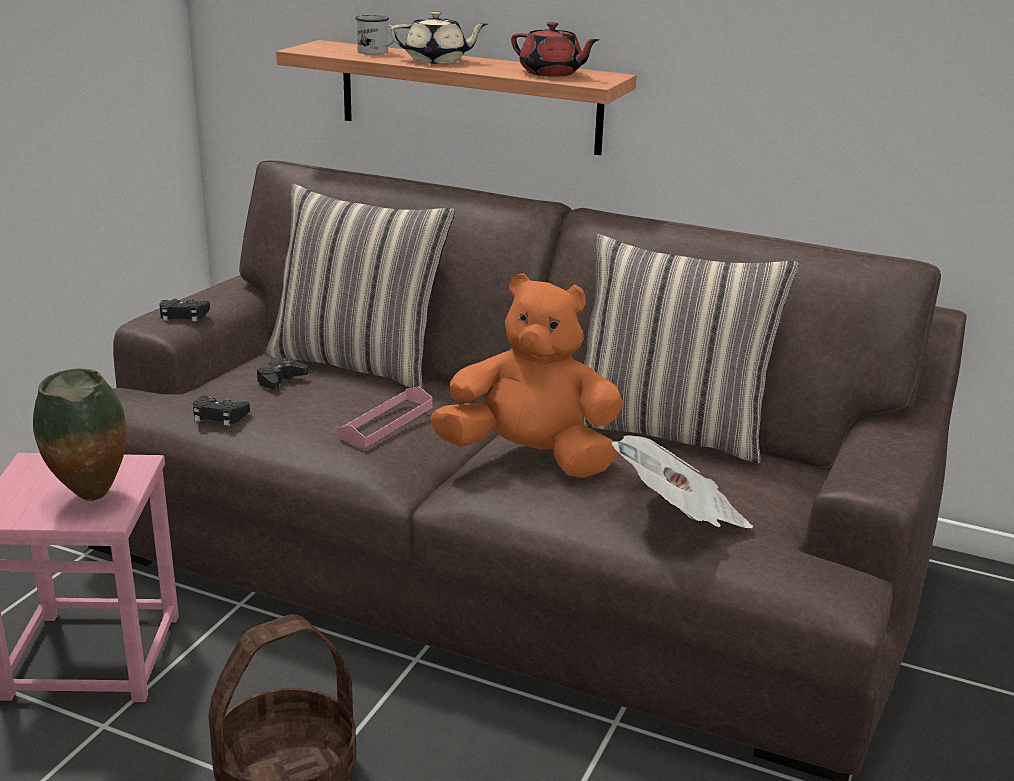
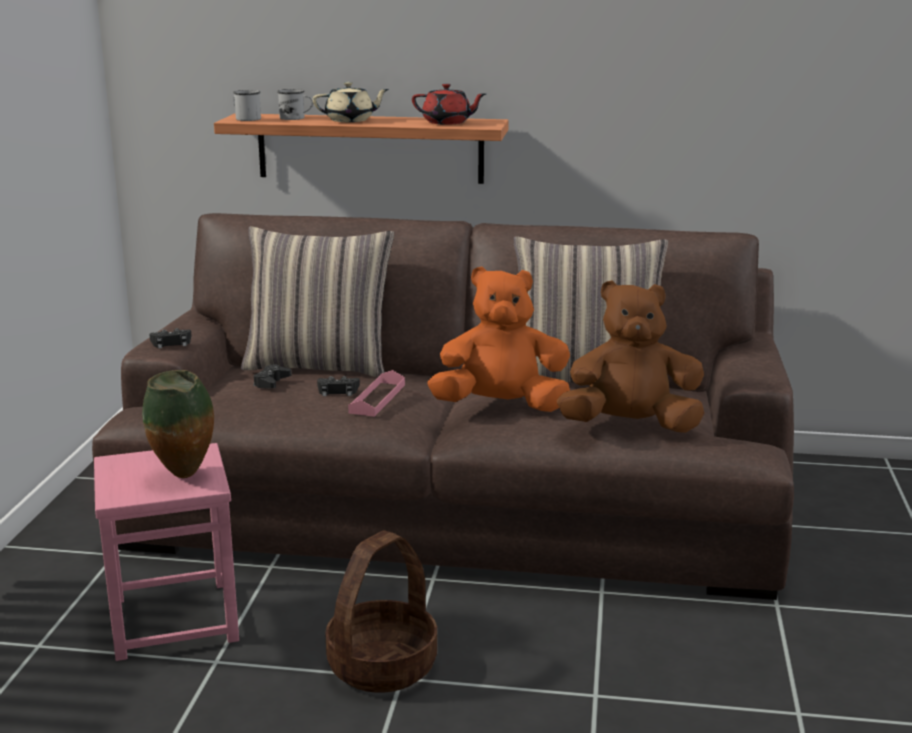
camera: 15 degrees left, 5 degrees down
(219, 416) = (243, 411): black game controller -> black game controller (338, 391)
(318, 48) = (245, 118): none -> white mug
(679, 516) = (630, 426): newspaper -> brown plush toy

